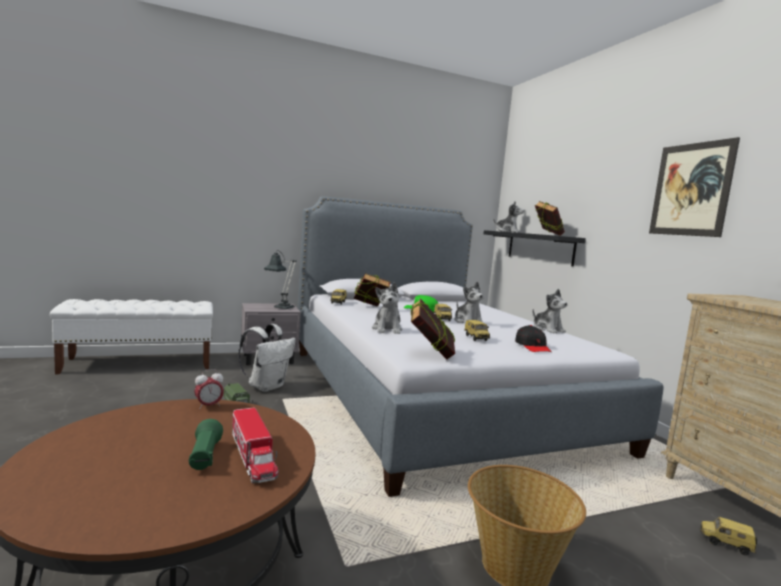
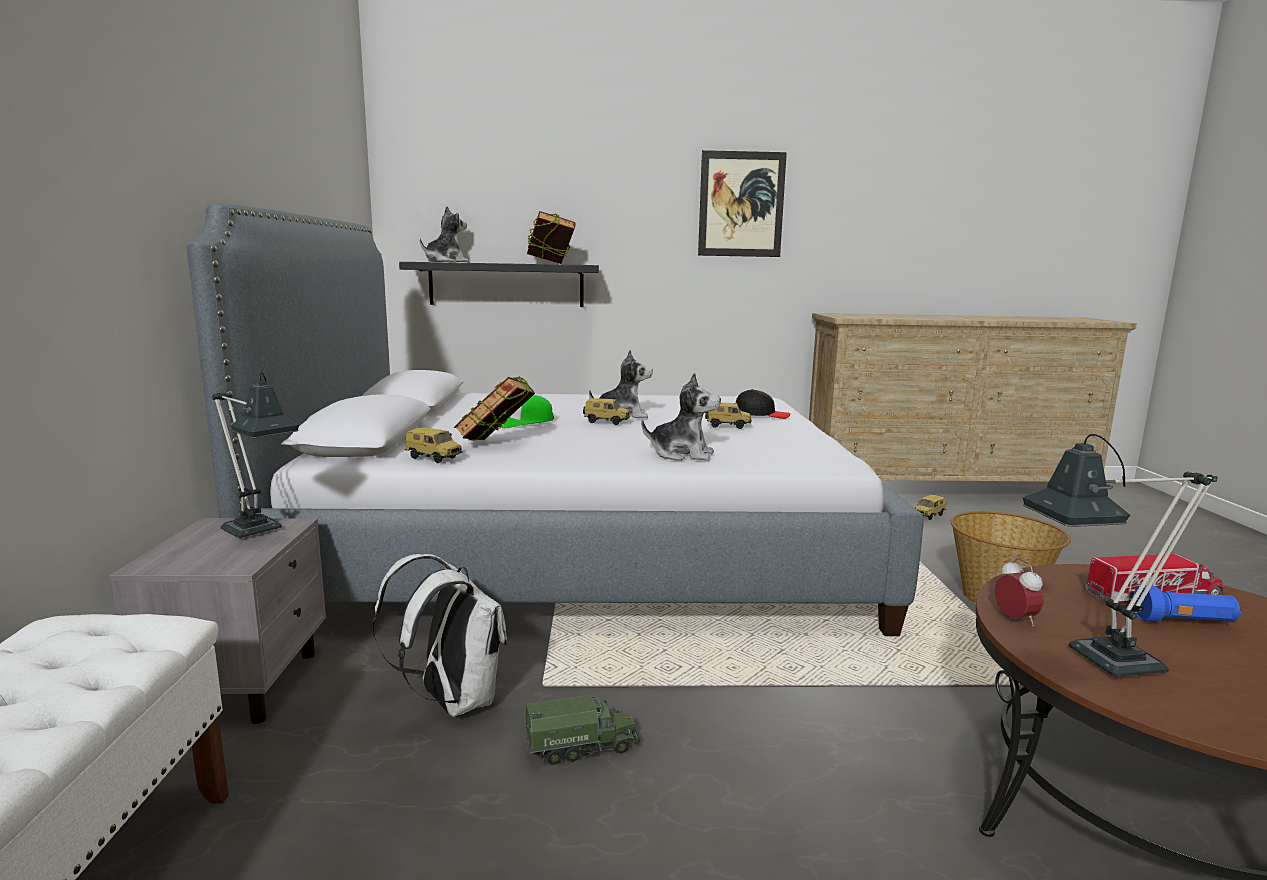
camera: 70 degrees left, 5 degrees up
(151, 418) = (1099, 663): none -> table lamp
(204, 457) = (1184, 622): green flashlight -> blue flashlight
(430, 354) = (821, 453): book -> none
(547, 329) = (662, 397): plush toy -> none

